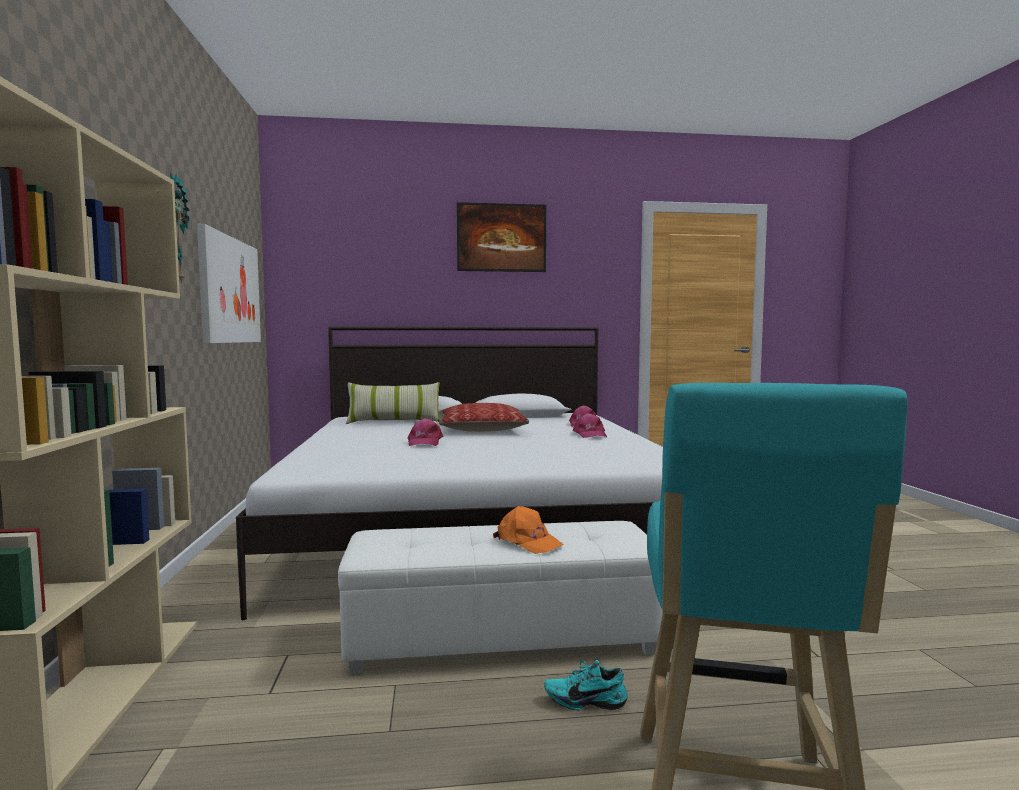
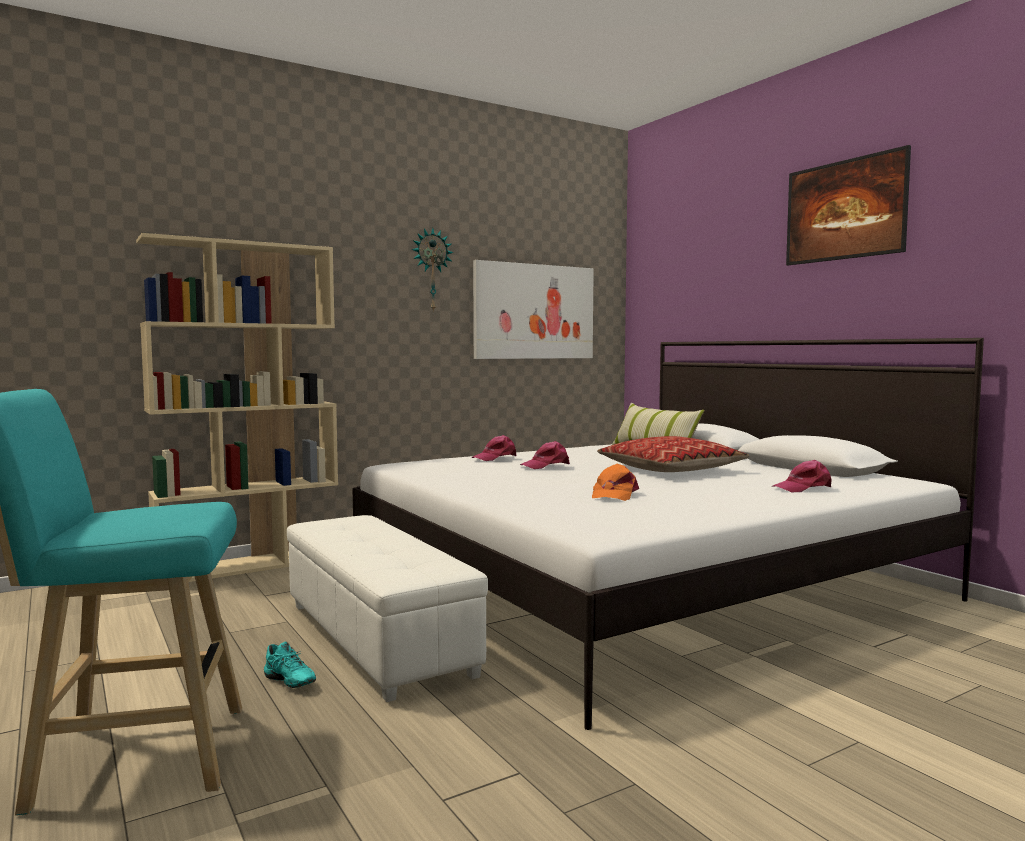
camera: 65 degrees right, 0 degrees up
(528, 542) = (370, 550): orange cap -> orange cap (614, 494)
(585, 700) = (287, 683): turquoise shoe -> turquoise shoe turned 150 degrees clockwise
(589, 434) = (725, 495): pink cap -> pink cap (495, 458)

